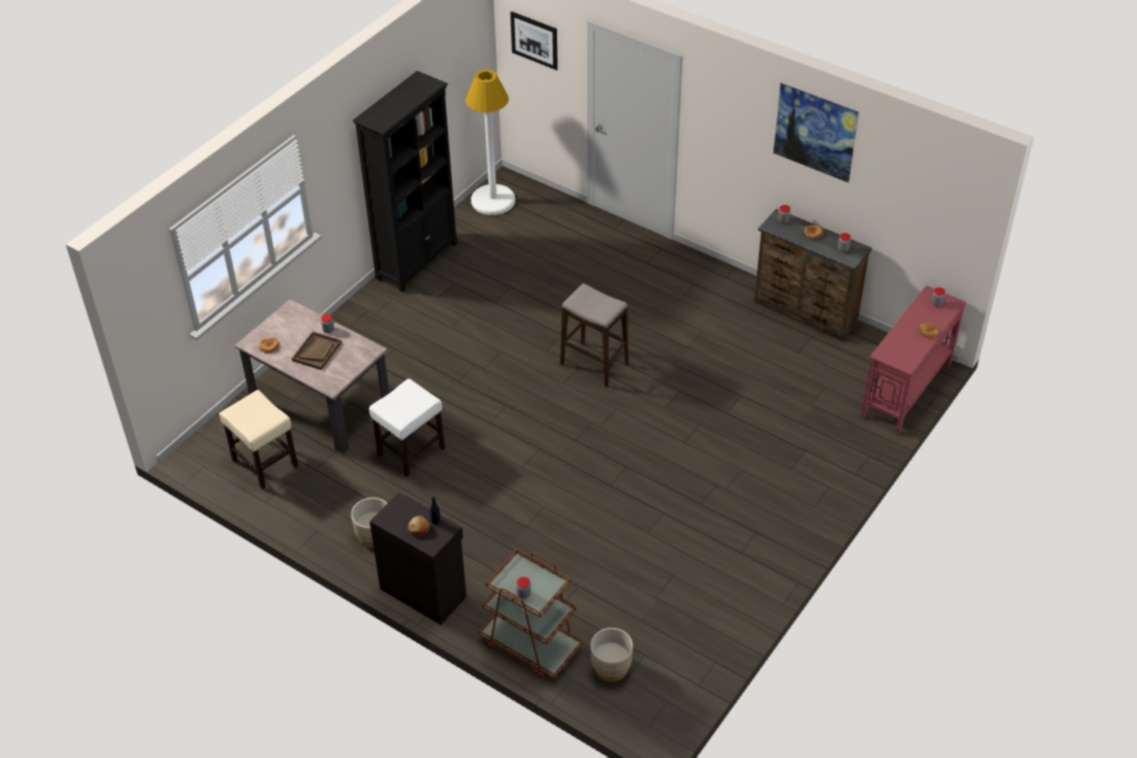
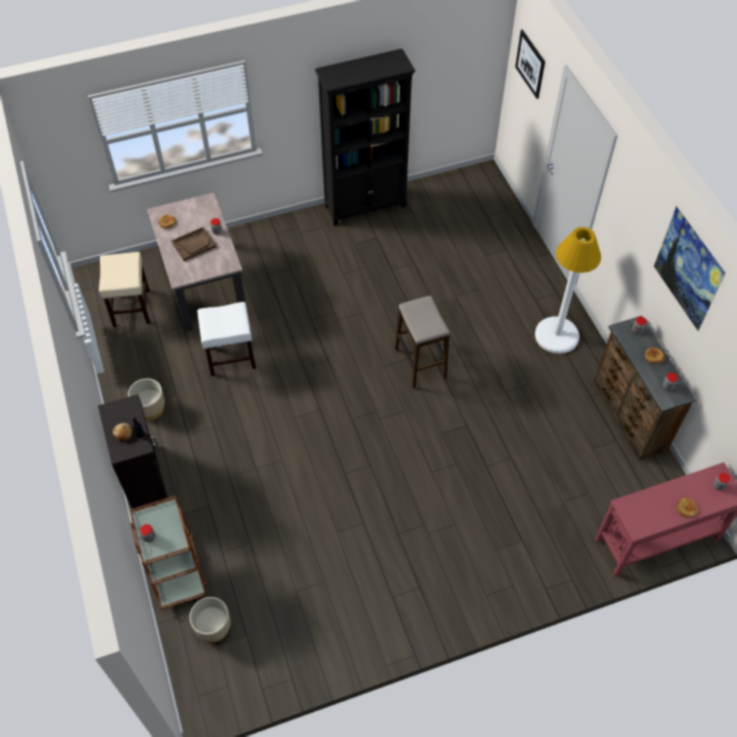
camera: 35 degrees right, 10 degrees up
(493, 200) = (462, 185): white floor lamp -> white floor lamp (556, 336)

